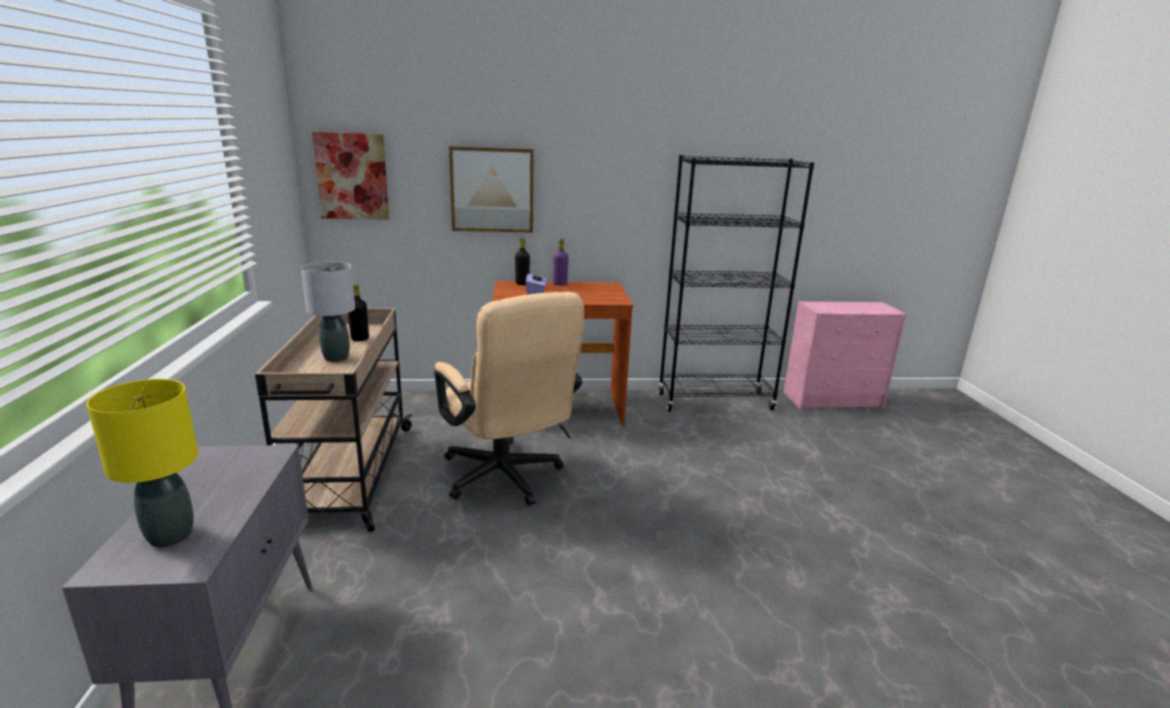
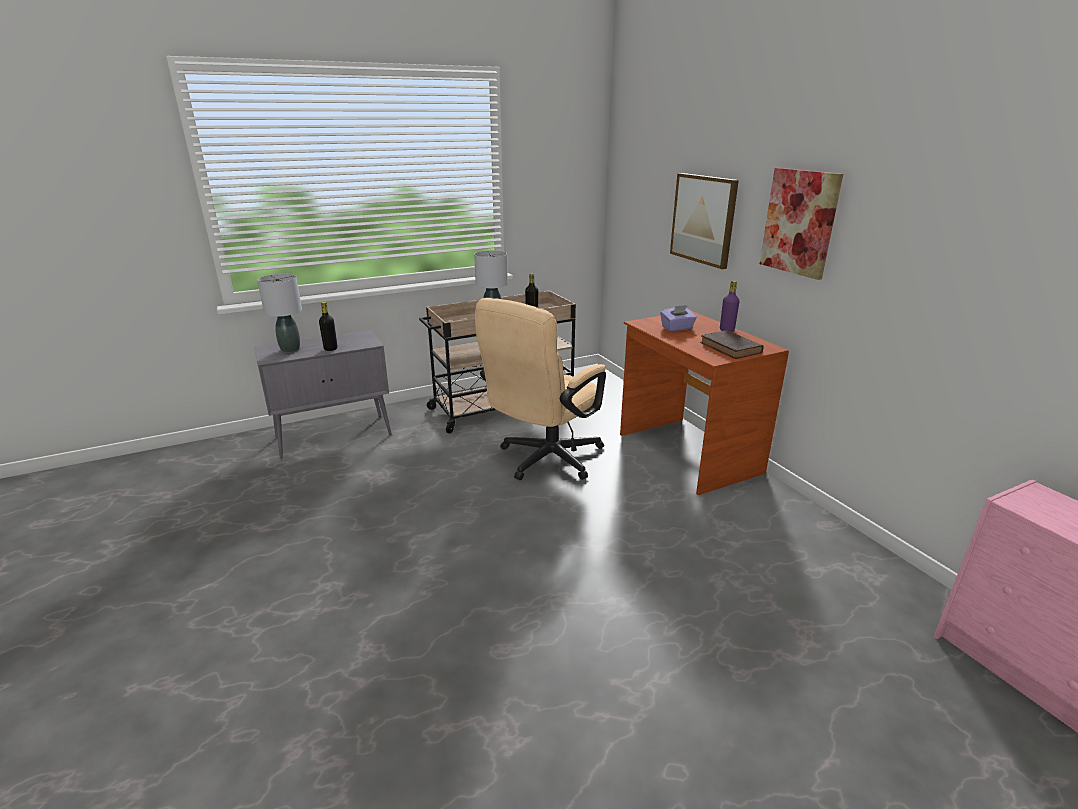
camera: 70 degrees right, 5 degrees up
(171, 536) = (290, 349): yellow table lamp -> grey table lamp
(352, 176) = (628, 195): picture -> picture (799, 222)
(522, 284) = (699, 319): black bottle -> black bottle (330, 349)
(602, 292) = (731, 348): none -> brown book
(715, 402) = (841, 549): black bookcase -> none

